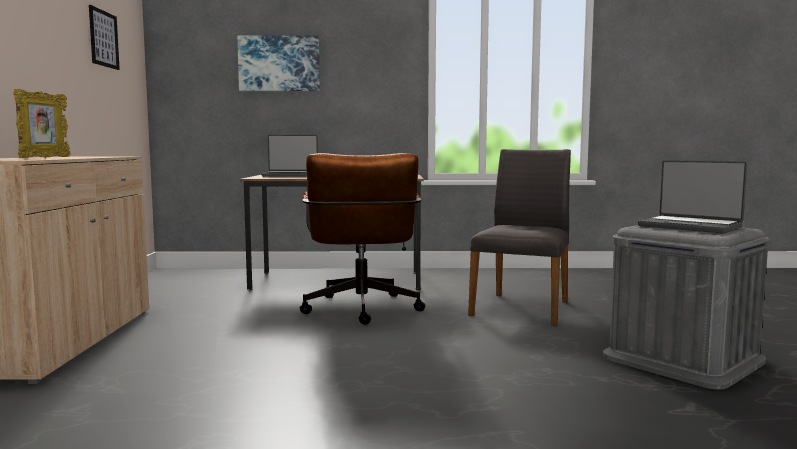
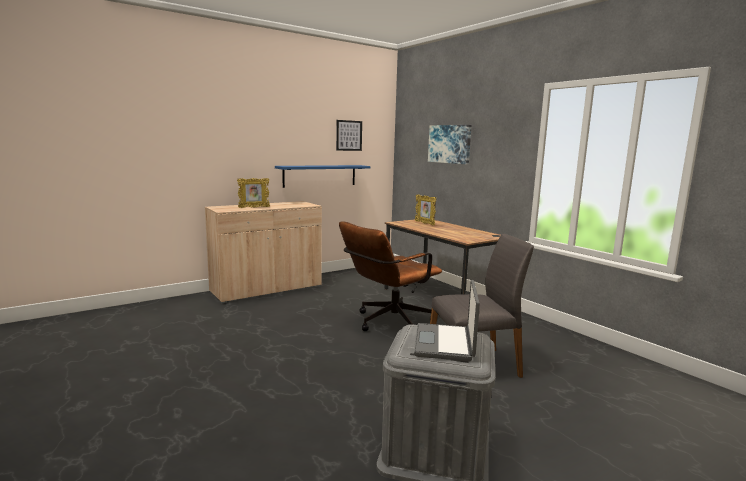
camera: 55 degrees right, 5 degrees up
(77, 108) = (320, 175): none -> blue shelf
(291, 175) = (424, 223): laptop -> picture frame

